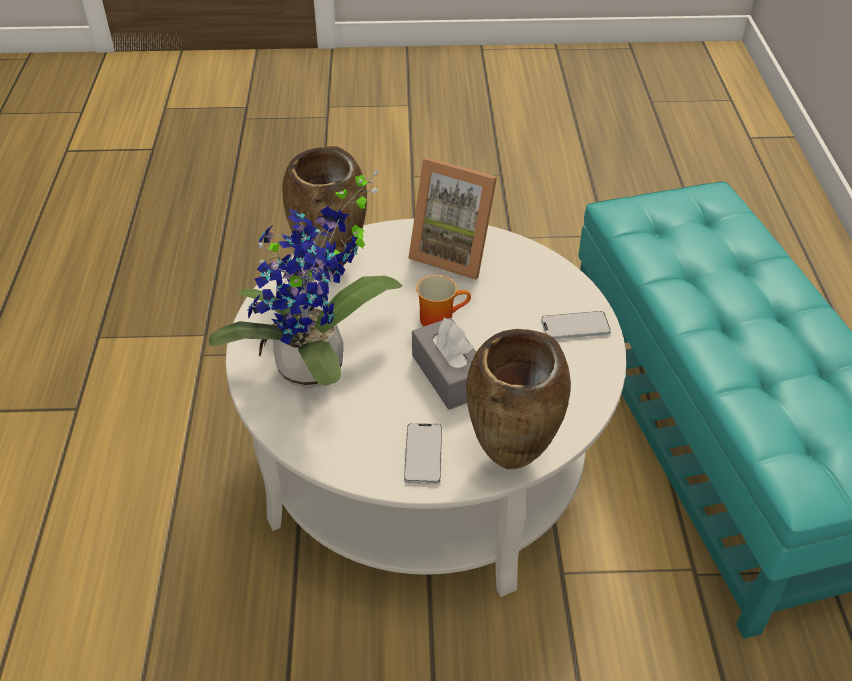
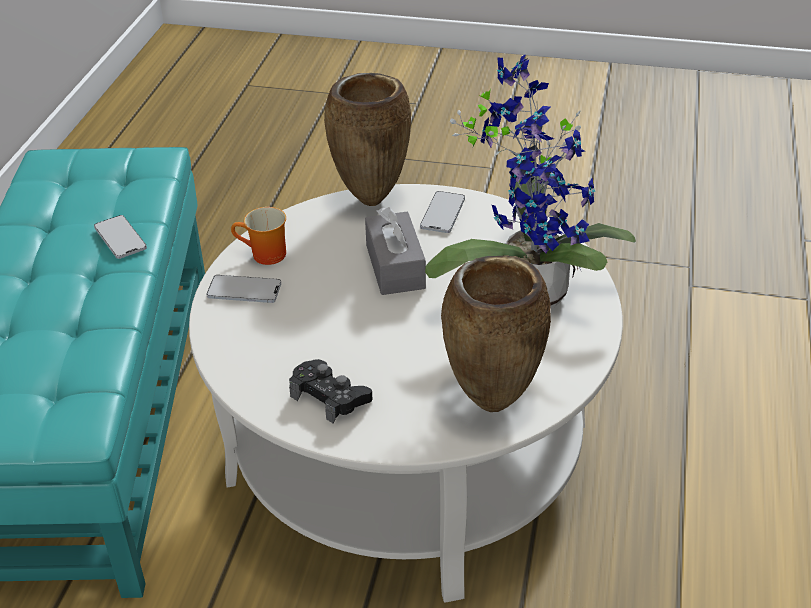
camera: 165 degrees left, 5 degrees down
(439, 317) = (381, 321): mug -> mug (264, 256)
(454, 252) = (330, 396): picture frame -> black game controller
(735, 363) = (120, 238): none -> phone

